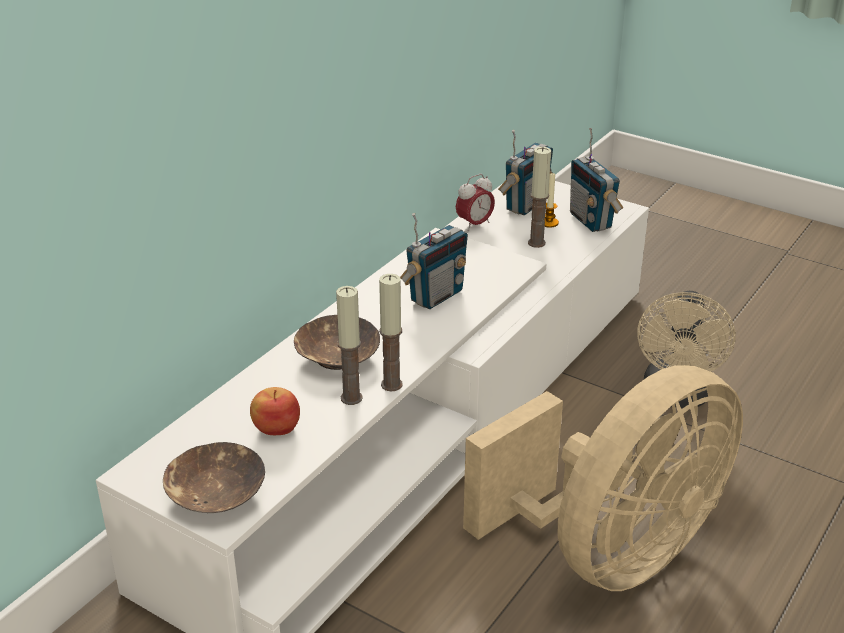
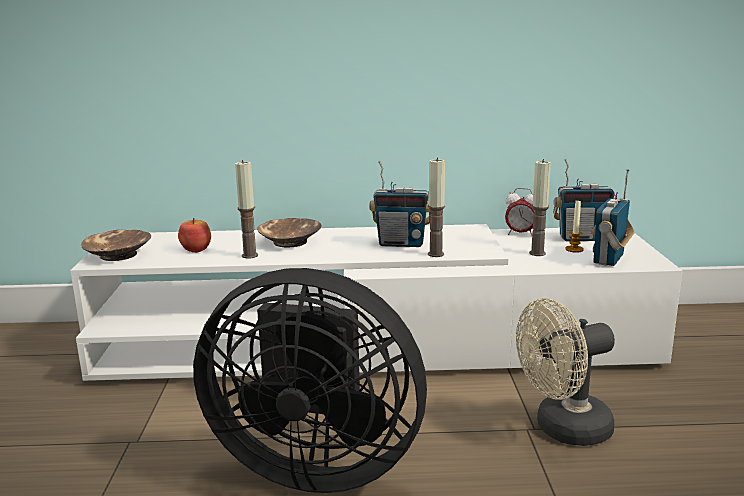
camera: 55 degrees right, 15 degrees down
(391, 384) = (278, 260): candle -> candle (435, 254)
(611, 553) = (314, 464): beige fan -> black fan

